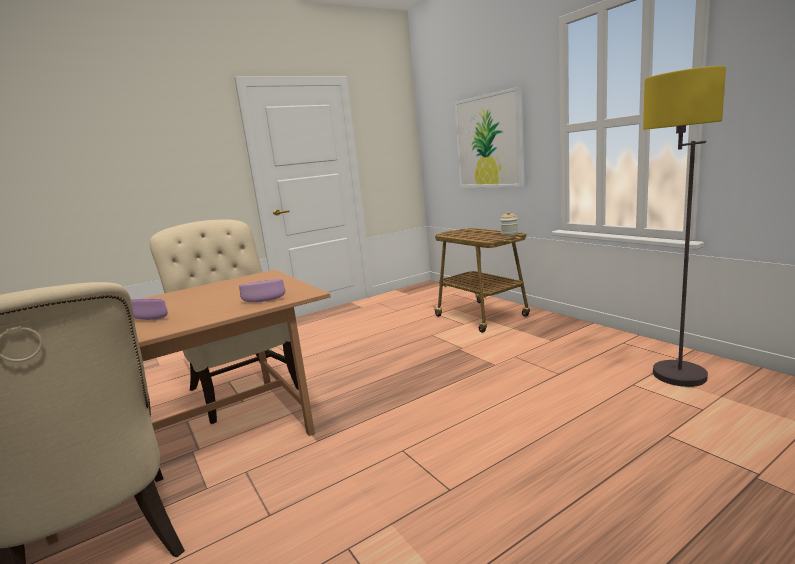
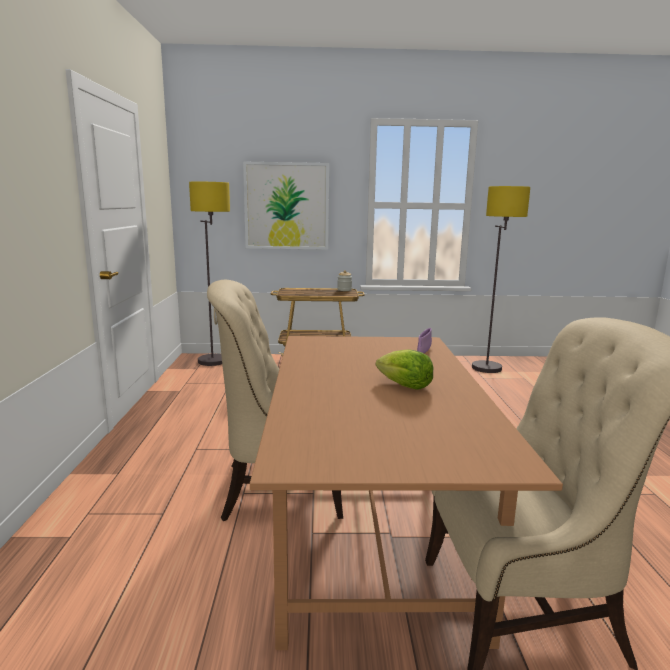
camera: 60 degrees left, 0 degrees up
(149, 319) = (404, 386): purple bowl -> lettuce
(428, 293) = (216, 363): none -> yellow floor lamp

